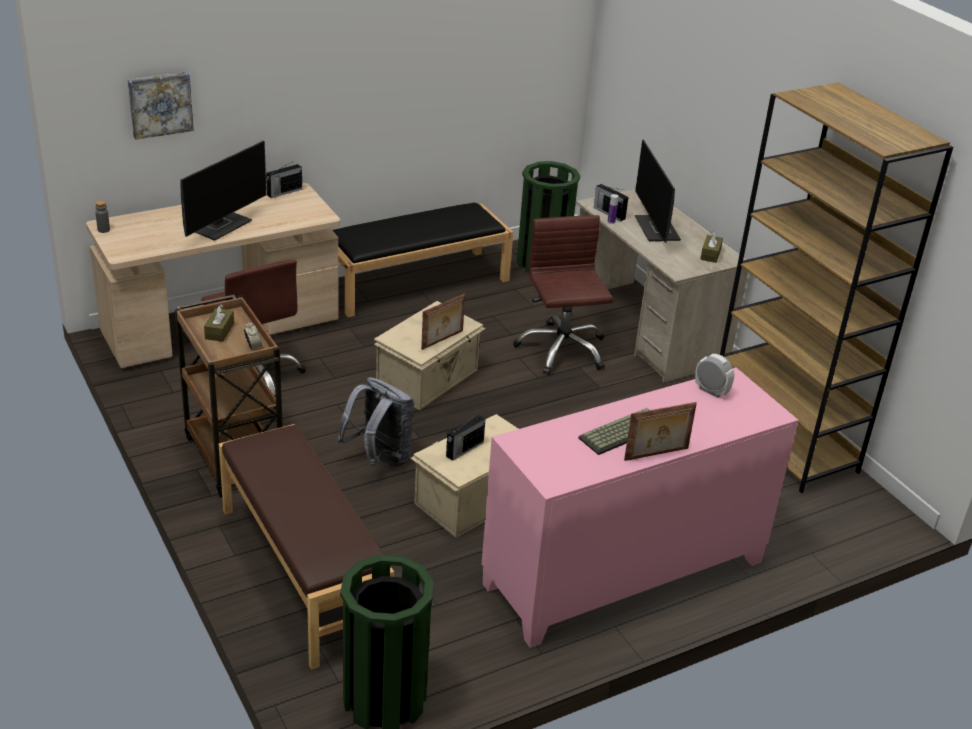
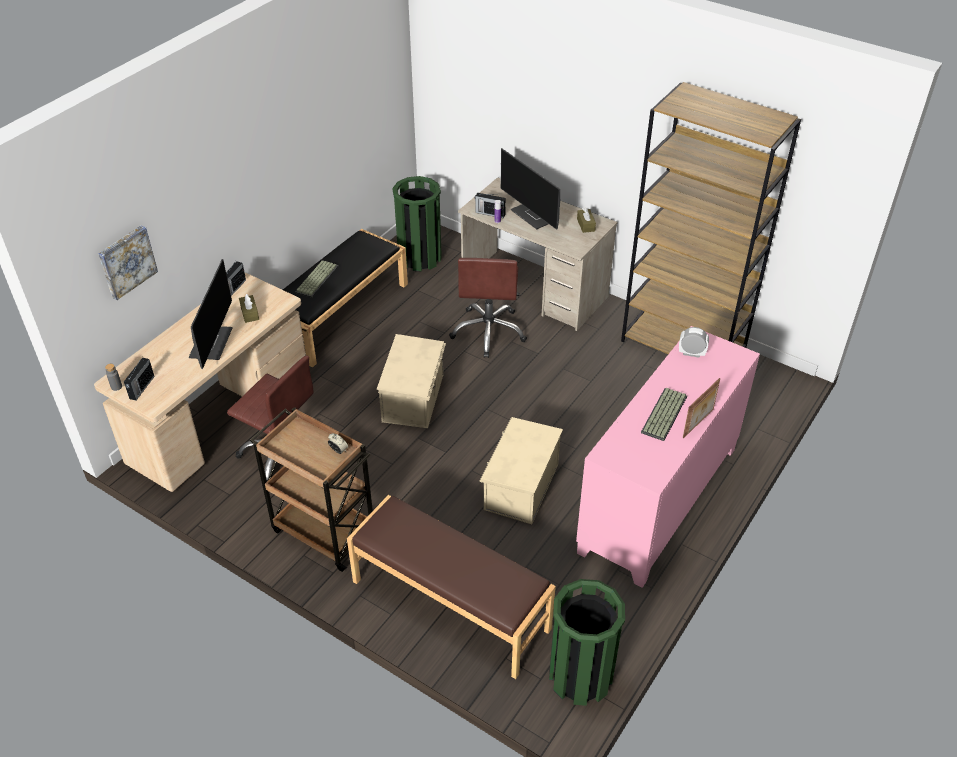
camera: 25 degrees left, 10 degrees up
(219, 331) = (300, 447): brown tissue box -> brown tissue box (249, 313)
(379, 459) = (431, 483): grey backpack -> none
(393, 226) = (316, 279): none -> keyboard
(443, 340) = (427, 368): picture frame -> none
(464, 449) = (514, 458): radio -> radio (141, 388)
(561, 350) = (489, 331): brown office chair -> brown office chair turned 135 degrees counterclockwise

